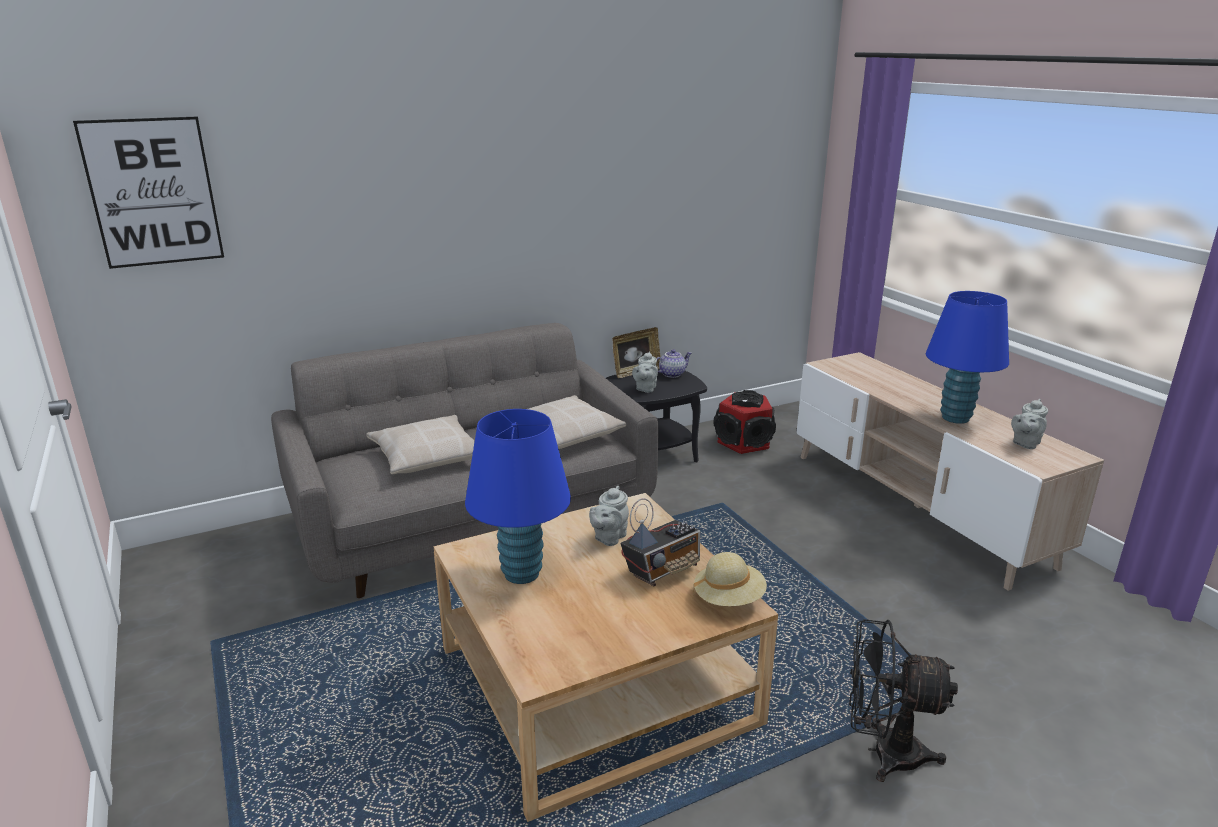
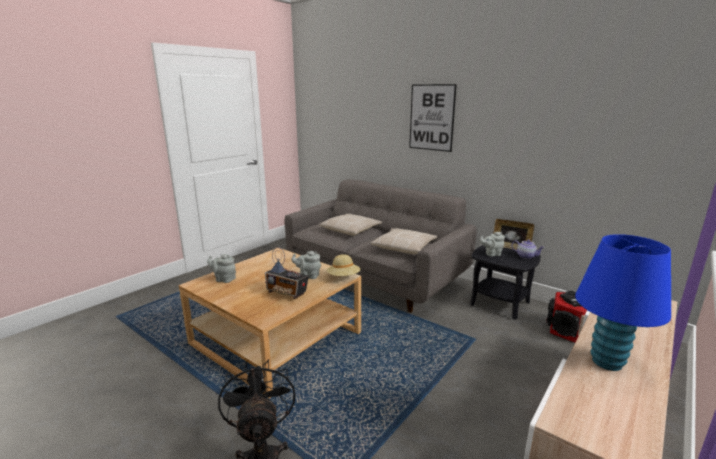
camera: 65 degrees right, 5 degrees down
(153, 192) = (323, 102): picture -> picture (431, 117)
(522, 574) = (266, 266): blue table lamp -> none
(729, 599) = (270, 314): beige hat -> beige hat (344, 277)
(1025, 443) = (610, 411): grey teapot -> grey teapot (224, 279)

